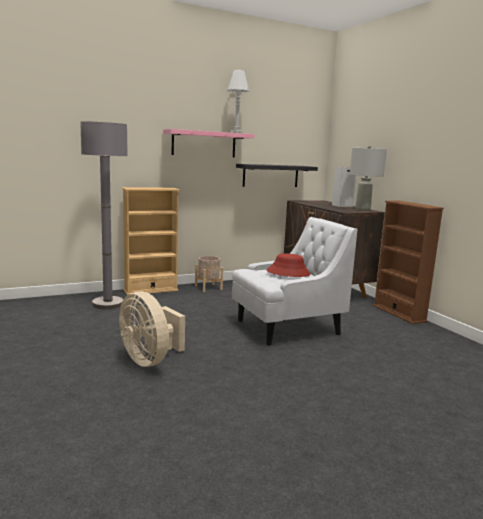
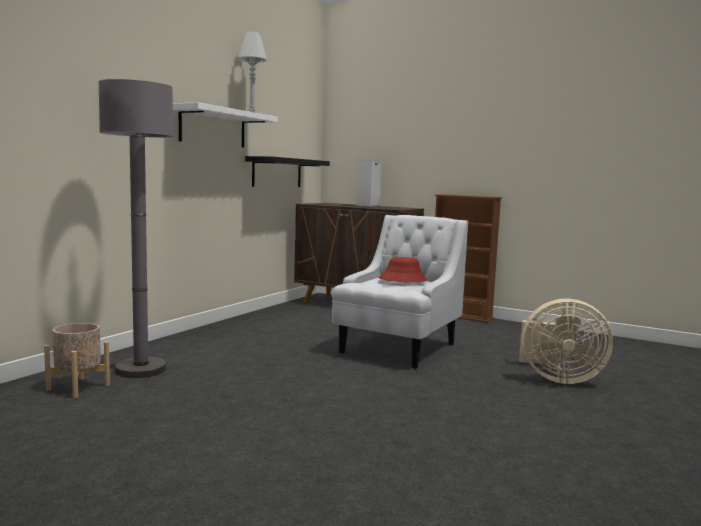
camera: 35 degrees left, 5 degrees down
(150, 360) = (332, 415): beige fan -> beige fan (557, 378)
(151, 290) = (167, 342): beige bookcase -> none
(204, 144) = (213, 127): pink shelf -> white shelf
(208, 288) = (234, 326): beige planter -> beige planter (78, 387)
(363, 210) = (401, 207): grey table lamp -> none

